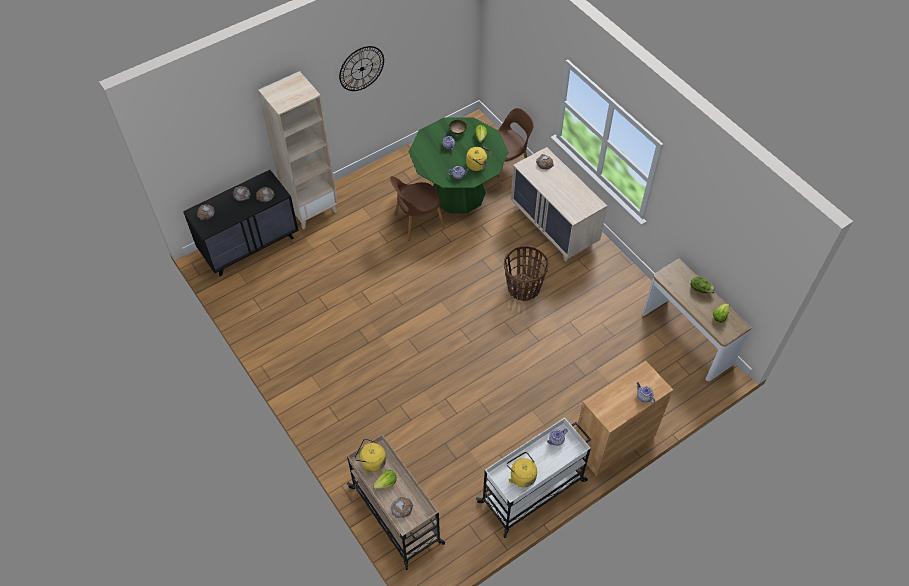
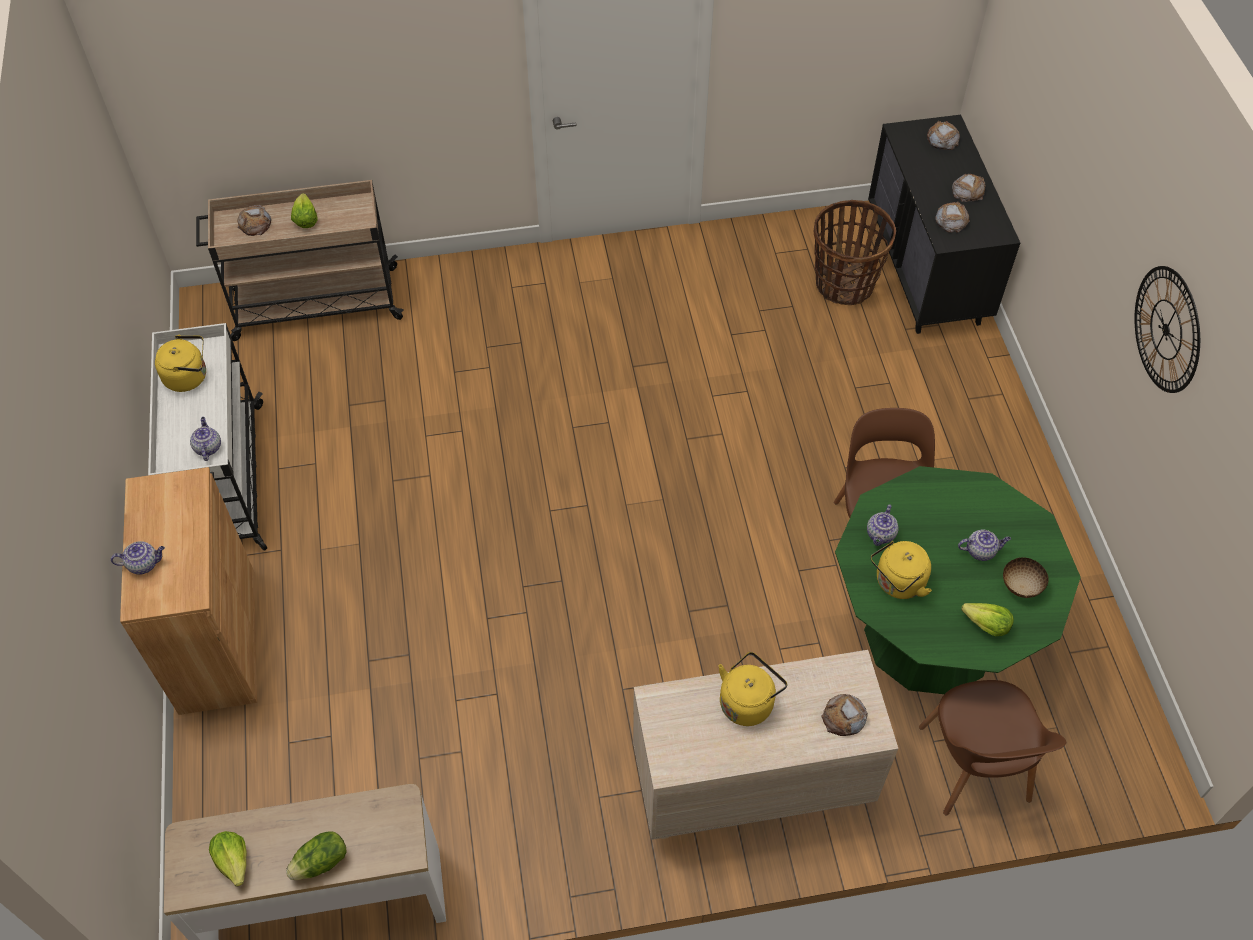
camera: 115 degrees right, 0 degrees up
(312, 209) = (978, 378): beige bookcase -> none
(371, 461) = (350, 214): yellow kettle -> yellow kettle (748, 701)
(523, 288) = (620, 648): basket -> basket (844, 284)

